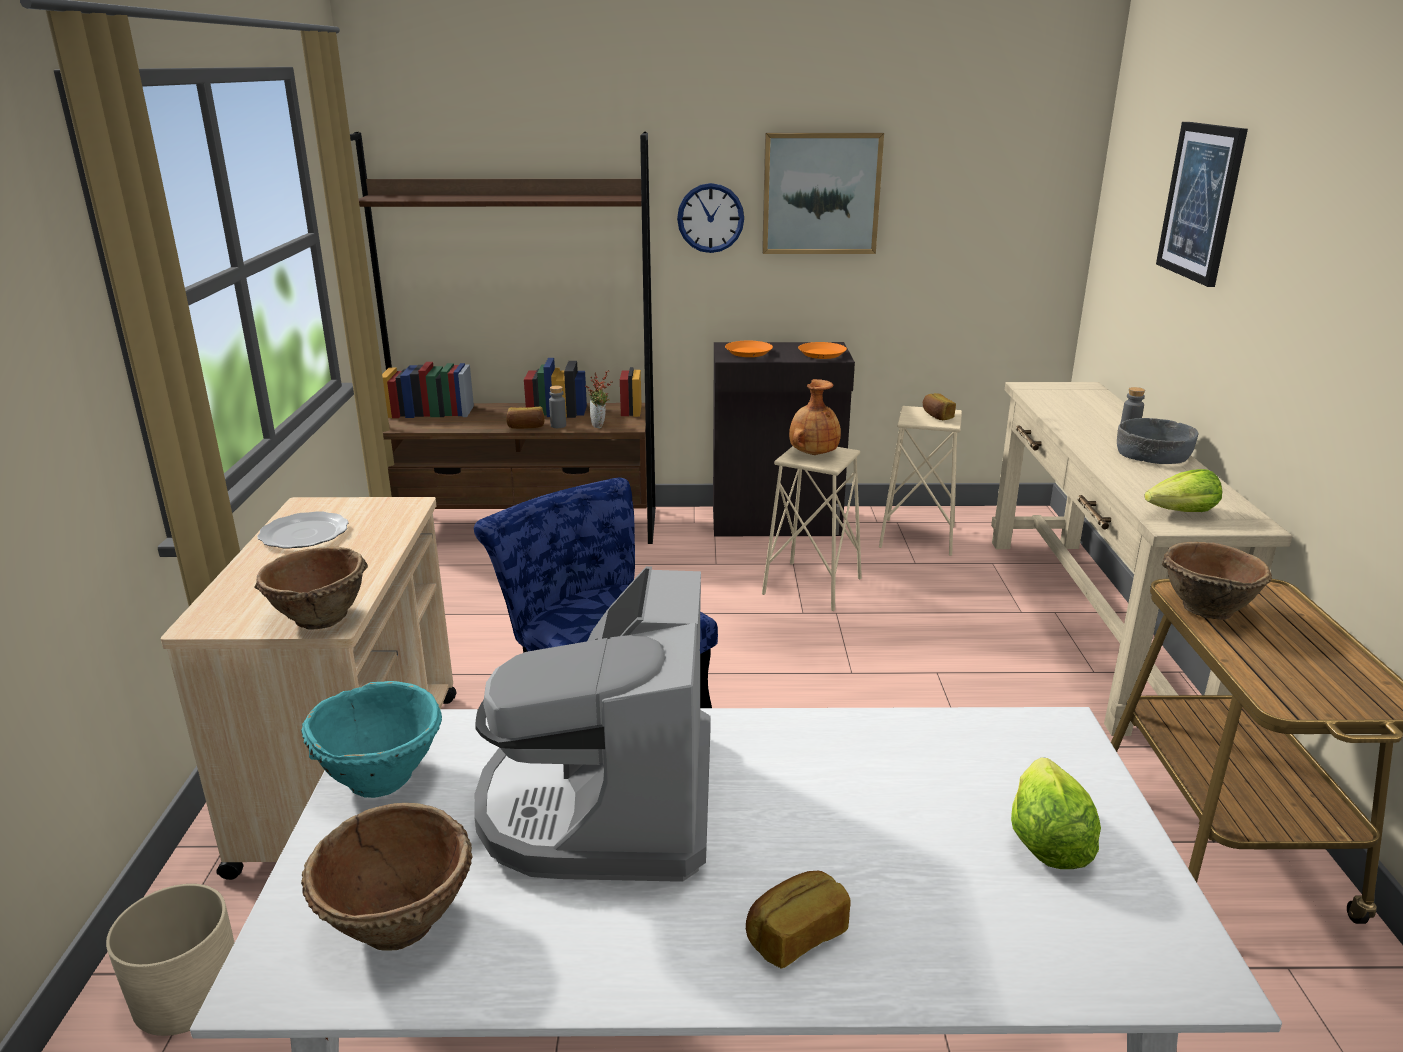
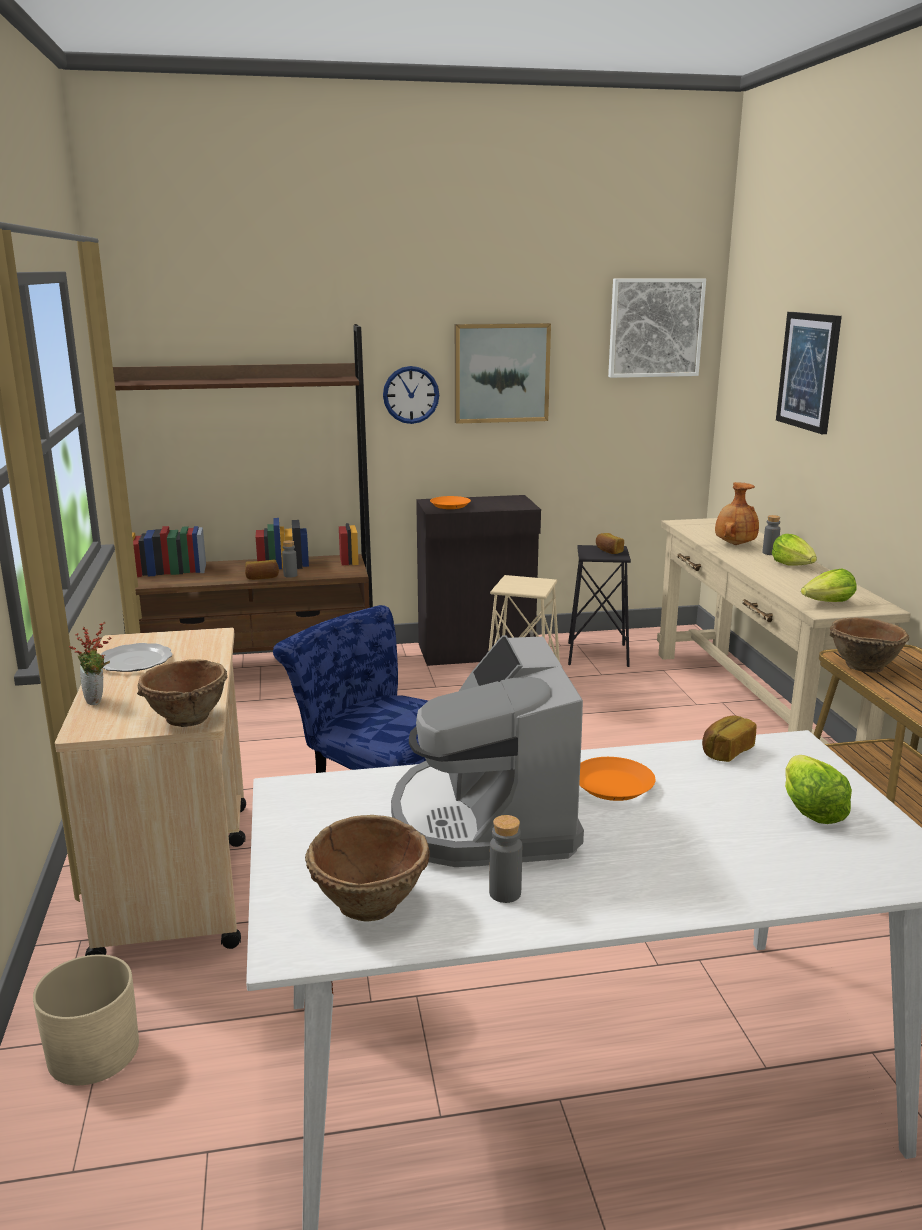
camera: 10 degrees left, 5 degrees down
(382, 775) = (302, 818): turquoise bowl -> none
(576, 928) = (505, 893): none -> grey bottle
(600, 426) = (327, 573): potted plant -> potted plant (98, 700)
(795, 934) = (662, 880): bread -> bread (726, 751)
(813, 454) = (520, 584): brown vase -> brown vase (734, 544)
(822, 354) = (512, 504): orange plate -> orange plate (613, 786)
(917, 537) = (597, 654): beige stool -> black stool
(1019, 140) = (655, 328): none -> picture
(1154, 454) = (793, 565): grey bowl -> lettuce

